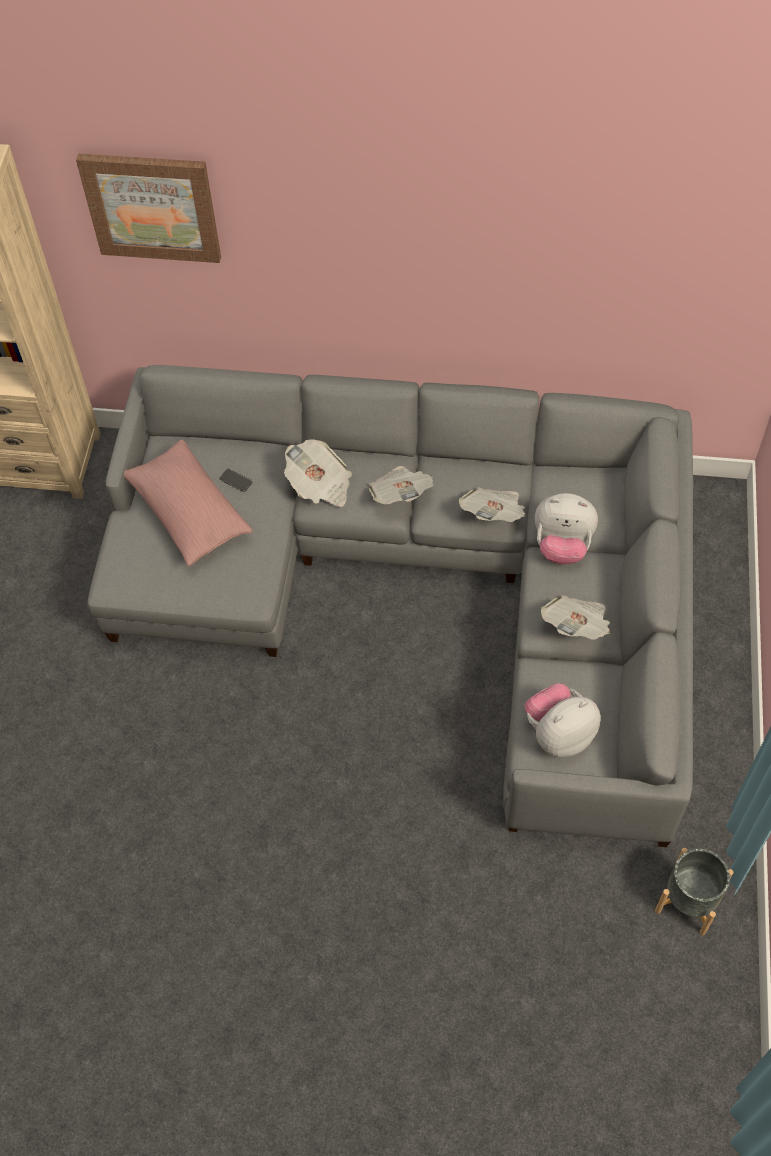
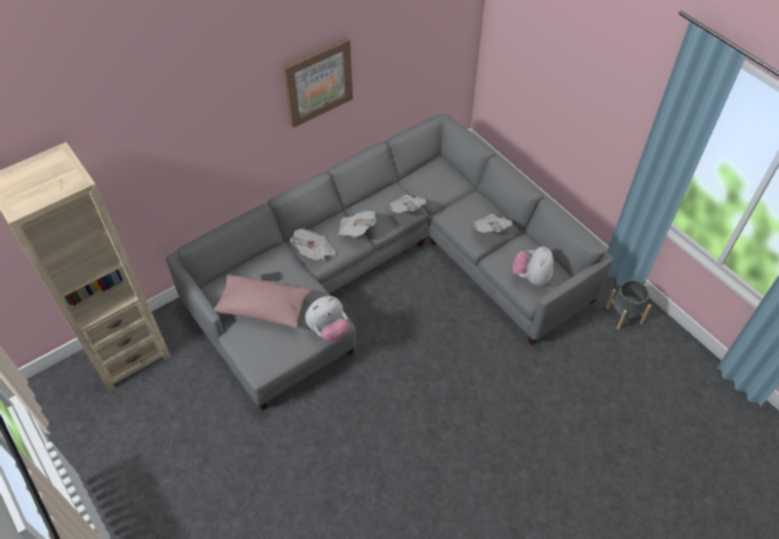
camera: 45 degrees left, 5 degrees down
(152, 206) = (158, 141): picture -> picture (318, 82)
(562, 546) = (447, 204): plush toy -> plush toy (328, 330)

